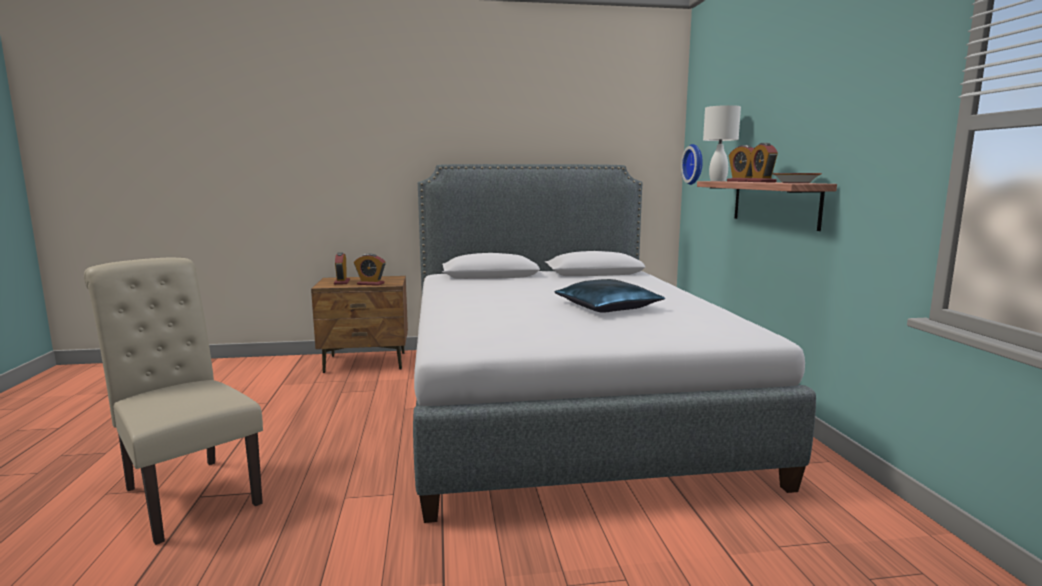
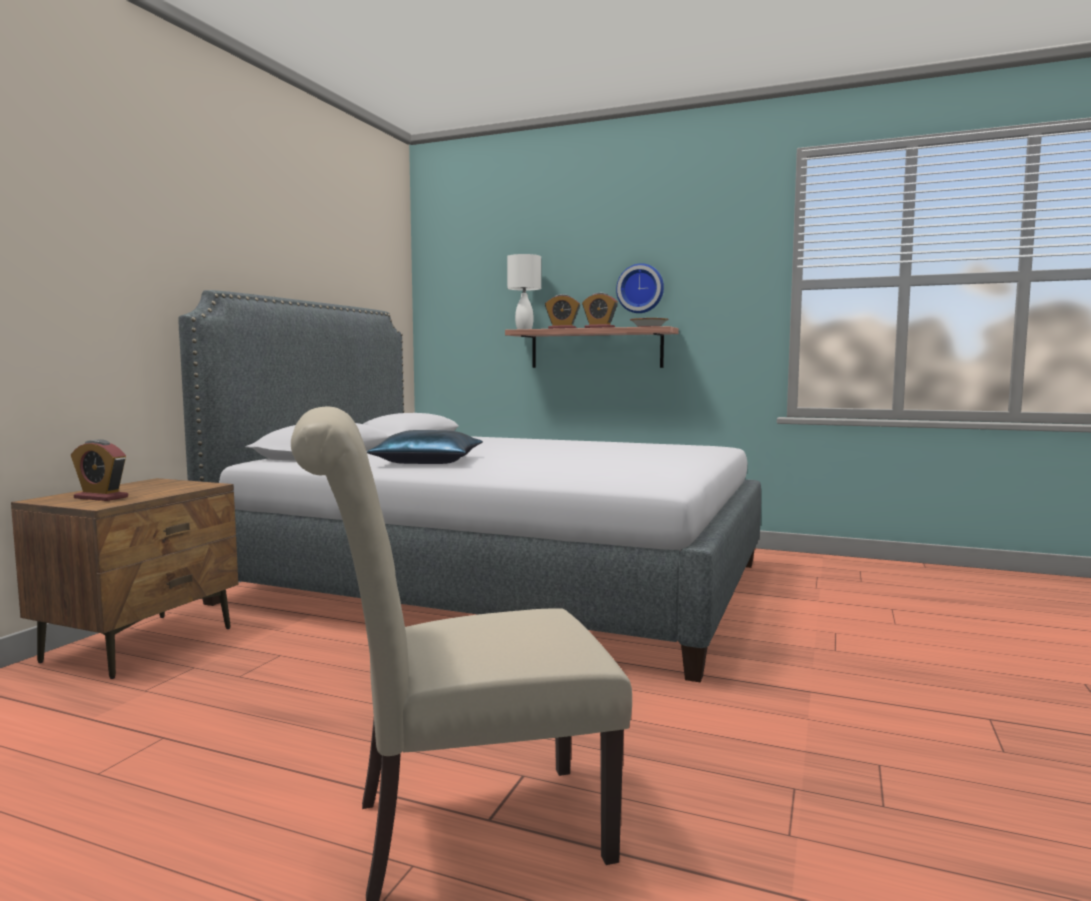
camera: 60 degrees left, 5 degrees down
(370, 284) = (168, 490): alarm clock -> none
(606, 307) = (572, 451): blue pillow -> blue pillow (426, 461)
(695, 164) = (443, 315): wall clock -> wall clock (640, 288)

